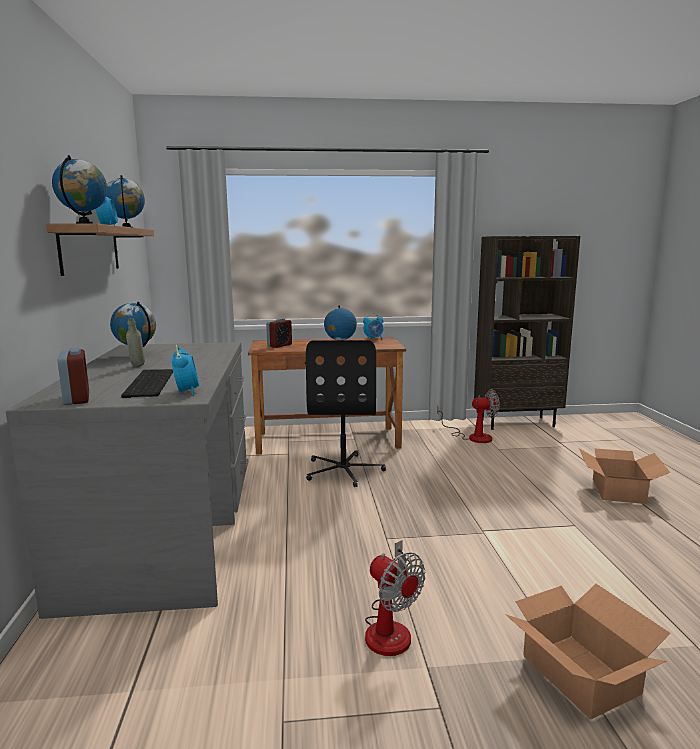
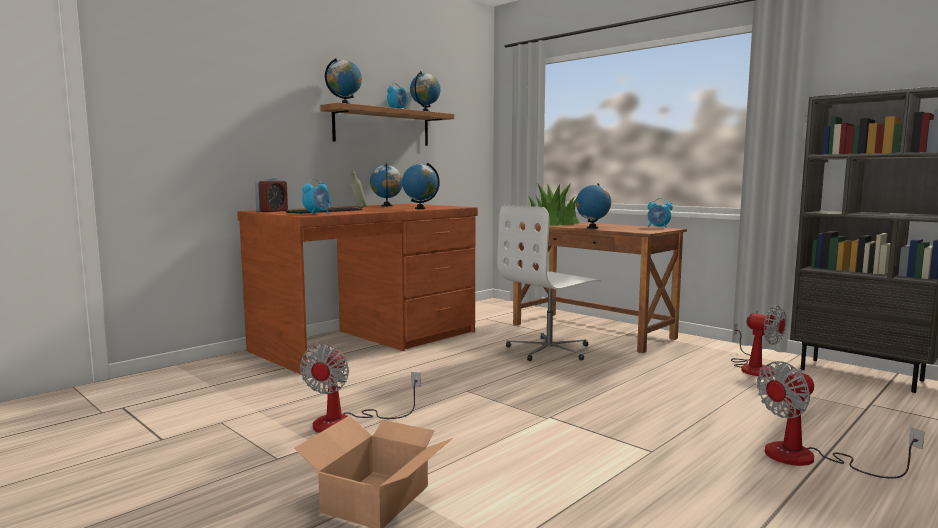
camera: 50 degrees right, 5 degrees down
(168, 529) = (368, 341): grey desk -> brown desk
(215, 355) = (420, 208): none -> globe
(279, 345) = (553, 223): alarm clock -> potted plant
(344, 470) = (550, 350): black office chair -> white office chair
(619, 490) = (809, 459): cardboard box -> fan

